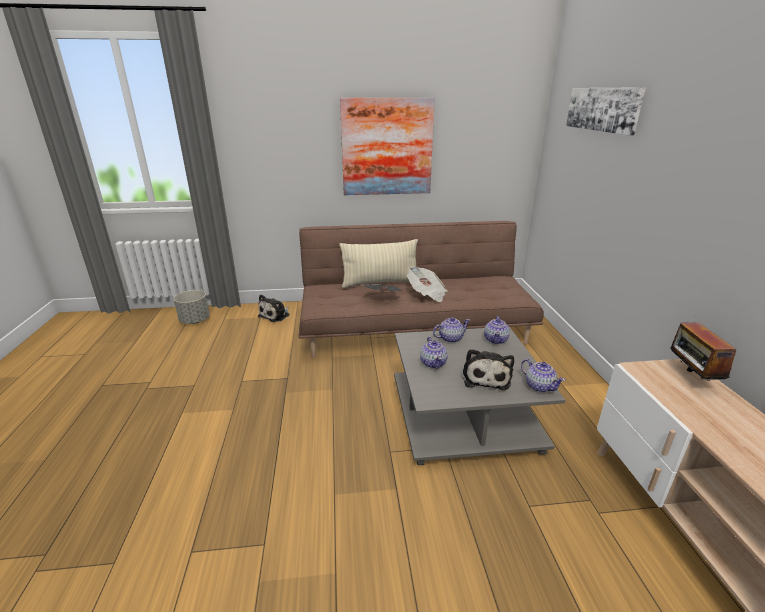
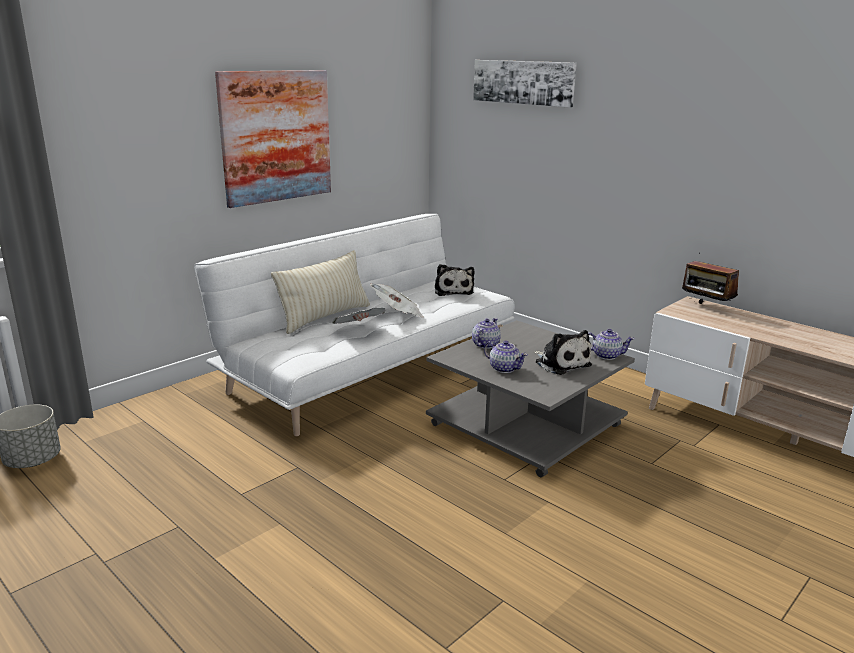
camera: 40 degrees left, 5 degrees down
(275, 315) = (165, 411): plush toy -> plush toy (453, 291)
(413, 329) = (371, 369): brown sofa -> white sofa
(496, 340) = (523, 333): teapot -> none

